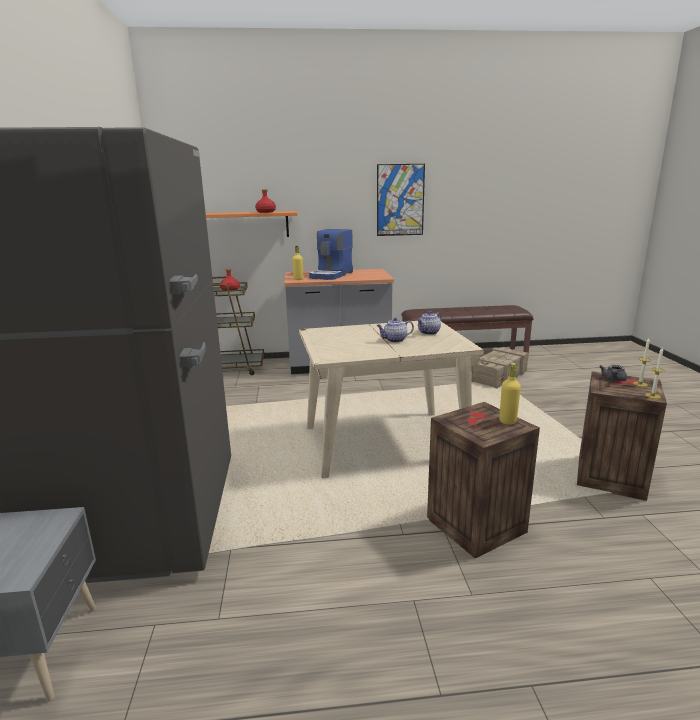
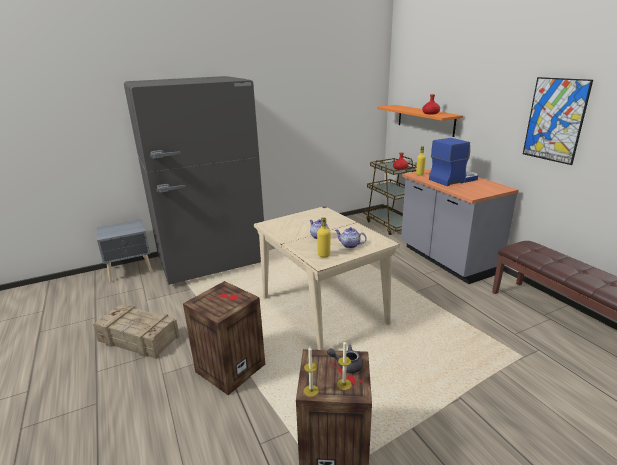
camera: 70 degrees right, 5 degrees up
(331, 275) = (453, 179): coffee machine -> coffee machine turned 150 degrees clockwise
(498, 376) = (533, 355): crate -> crate (139, 339)
(507, 421) = (225, 309): yellow bottle -> yellow bottle (324, 255)

